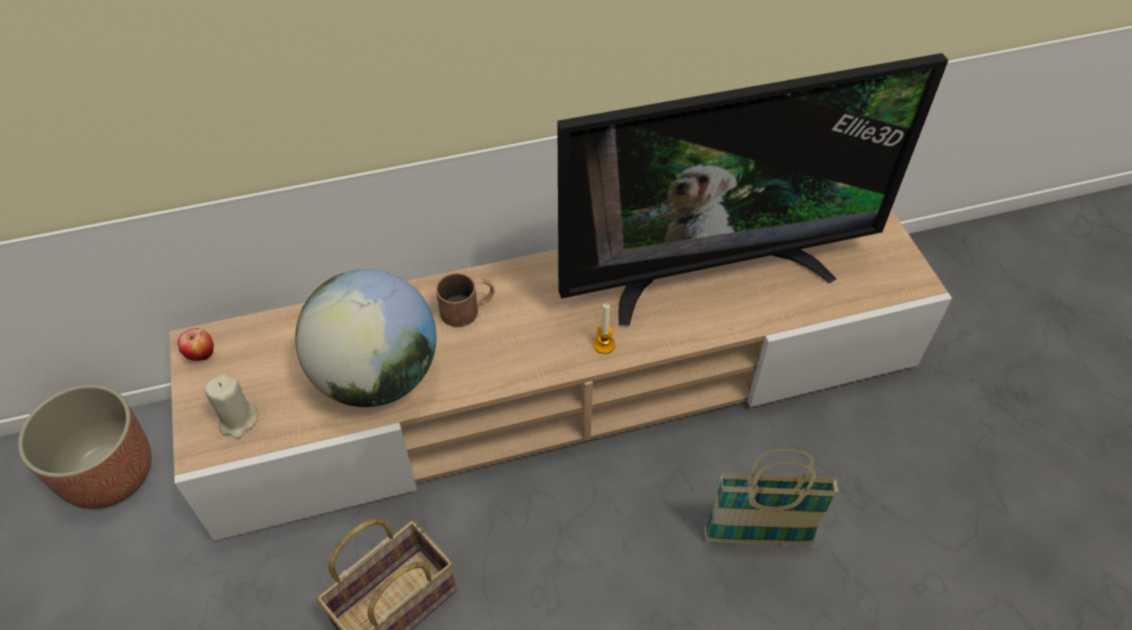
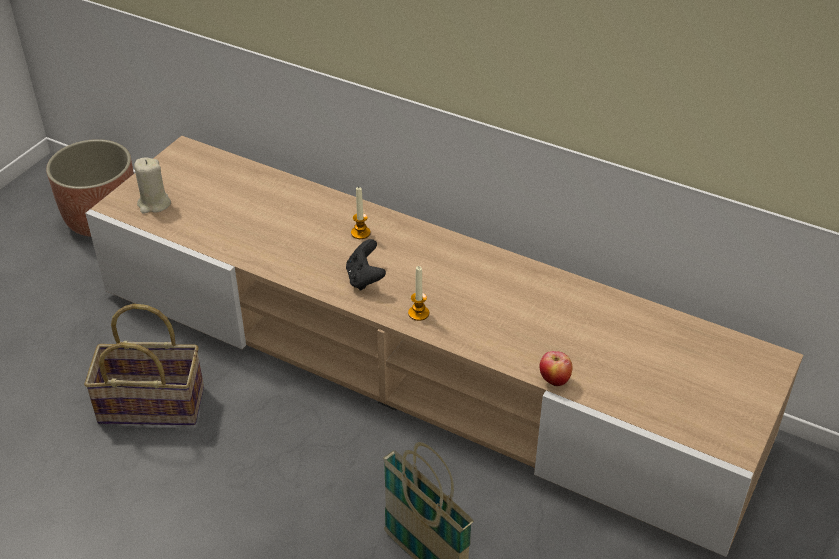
camera: 45 degrees right, 10 degrees down
(201, 355) = (180, 158): apple -> apple (554, 380)
(378, 377) = (255, 234): globe -> none
(468, 308) = (360, 233): brown mug -> candle
(525, 347) = (365, 279): none -> black game controller
(715, 272) = (566, 325): television -> none

